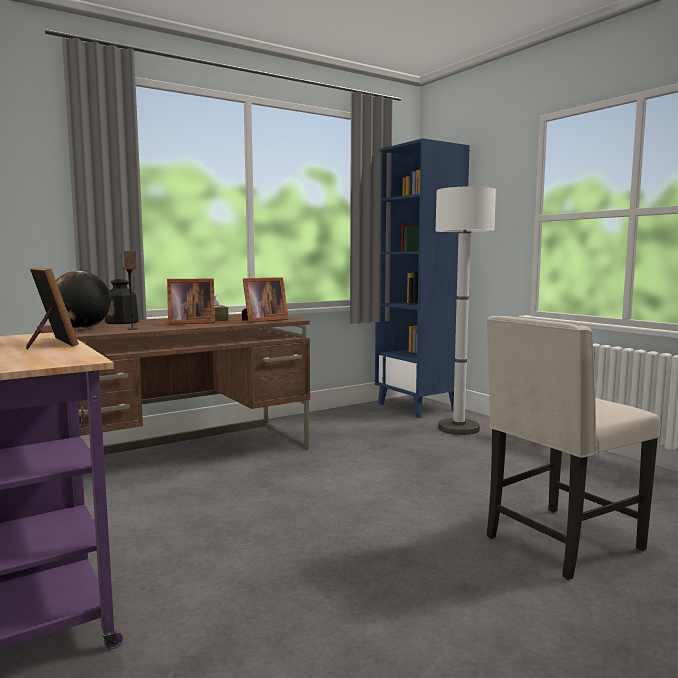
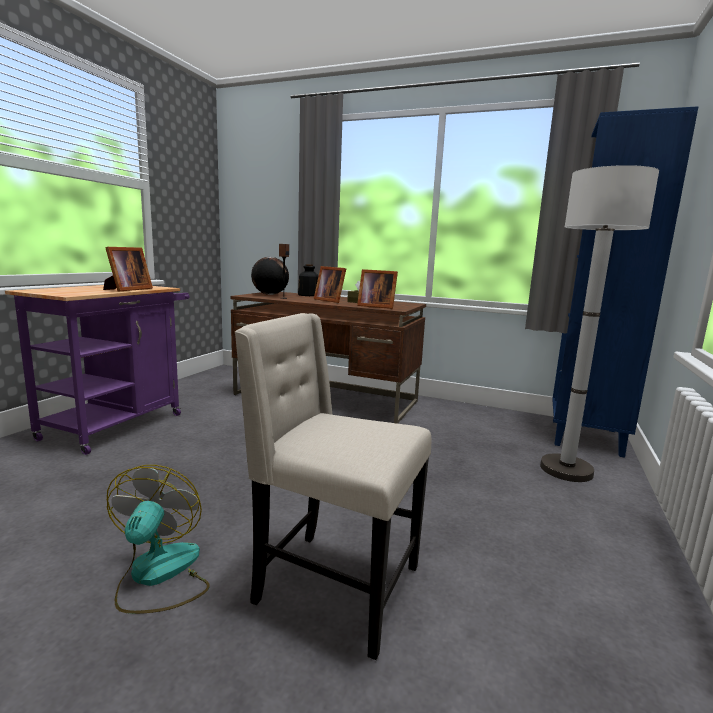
camera: 55 degrees right, 5 degrees up
(504, 620) = (158, 575): none -> fan

